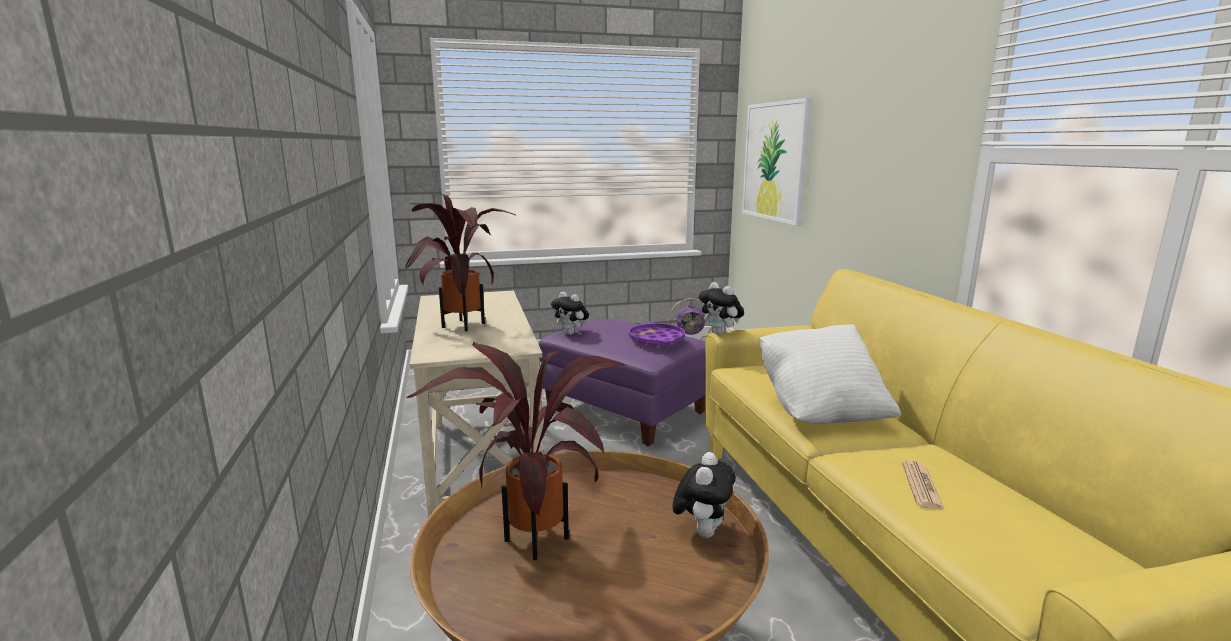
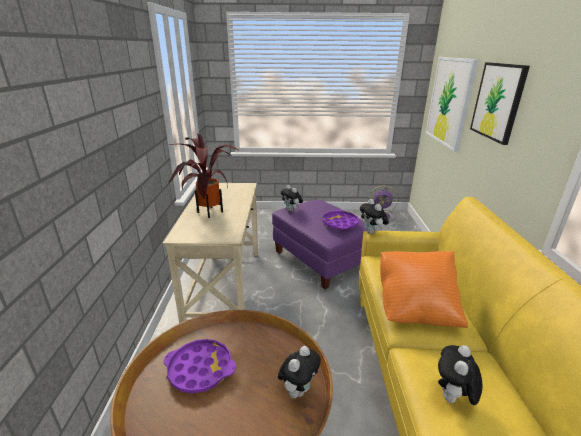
camera: 15 degrees right, 10 degrees up
(535, 535) = (200, 369): potted plant -> purple tray
(821, 410) = (416, 308): white pillow -> orange pillow
(851, 144) = (498, 101): none -> picture
(921, 485) = (452, 398): newspaper -> plush toy

